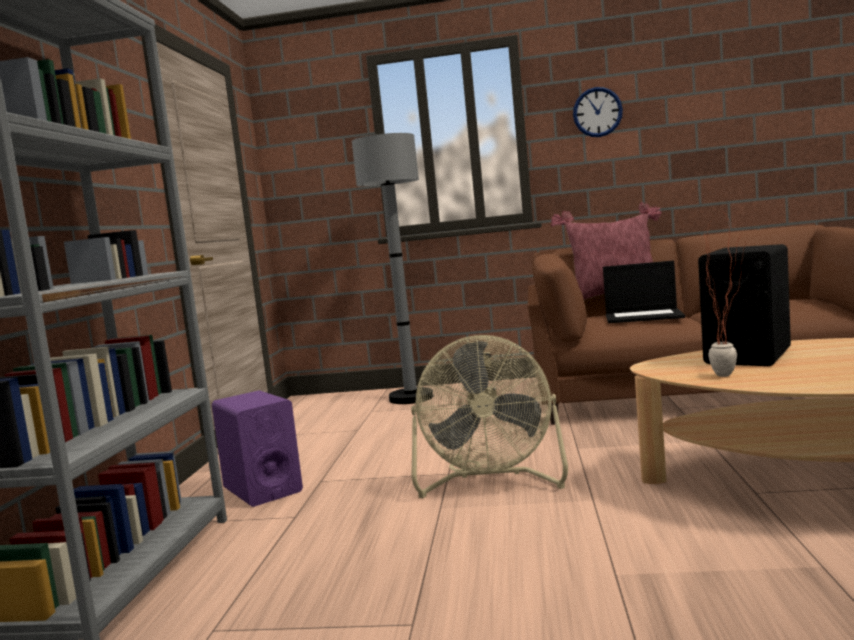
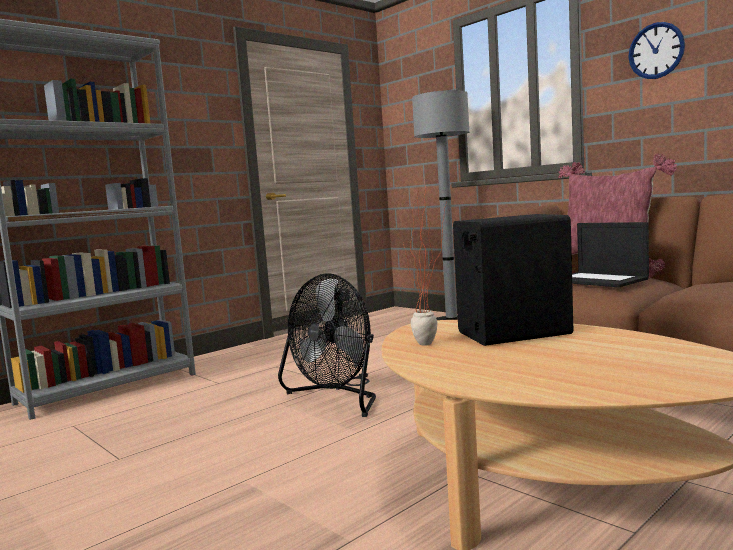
camera: 40 degrees right, 0 degrees up
(262, 489) = (244, 362): purple speaker -> none
(485, 482) = (338, 396): beige fan -> black fan

